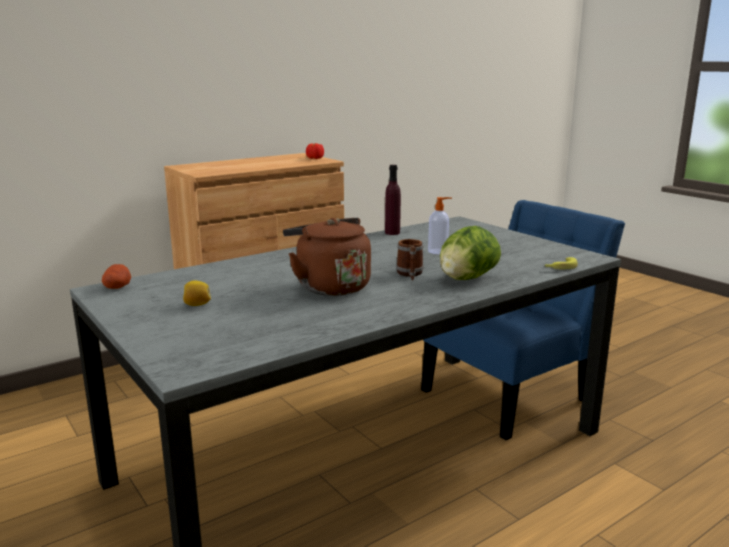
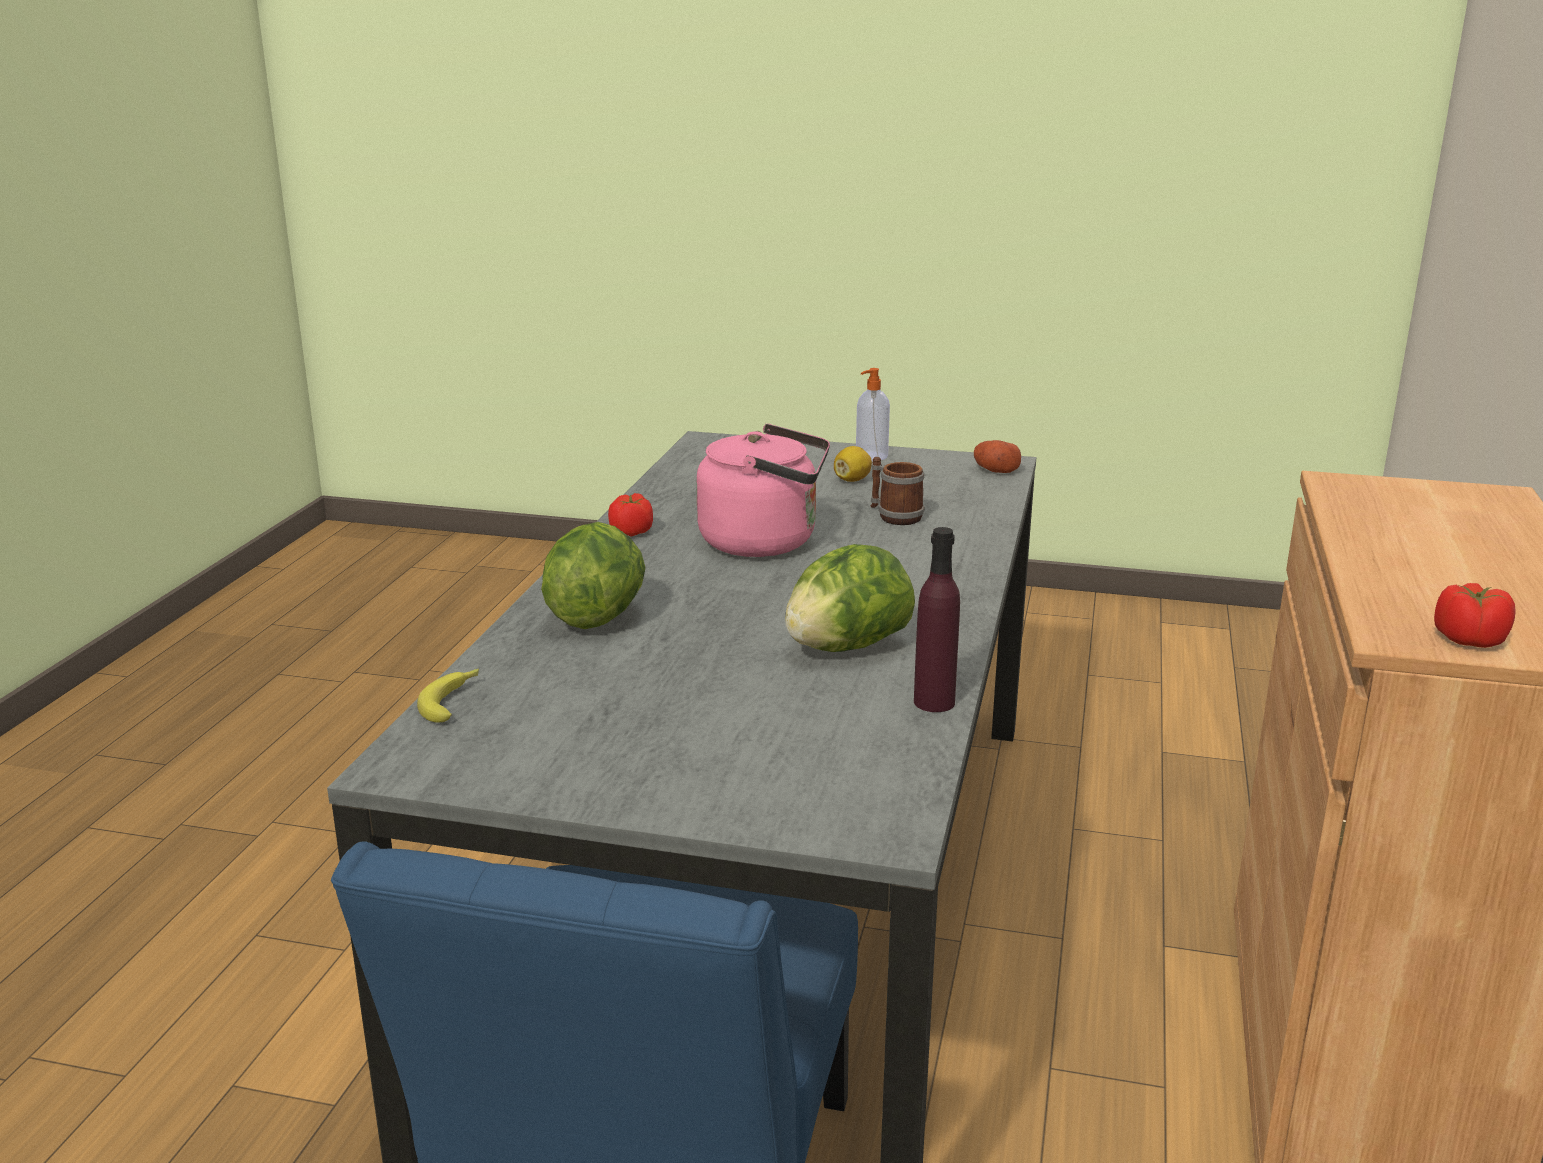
camera: 140 degrees right, 5 degrees up
(329, 286) = (766, 542): brown kettle -> pink kettle
(384, 311) = (631, 532): none -> tomato
(387, 248) = (846, 647): none -> lettuce
(410, 274) = (696, 597): mug -> mug (894, 516)
(438, 251) = (738, 671): soap dispenser -> soap dispenser (870, 456)

